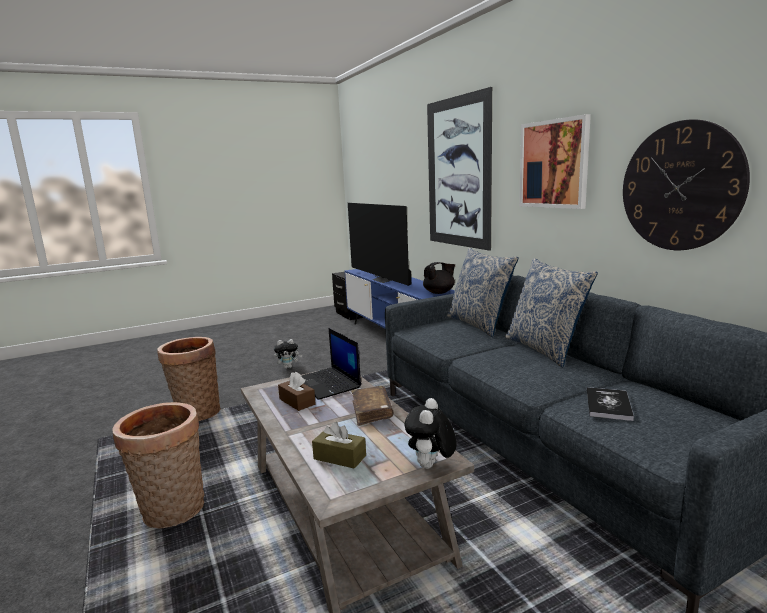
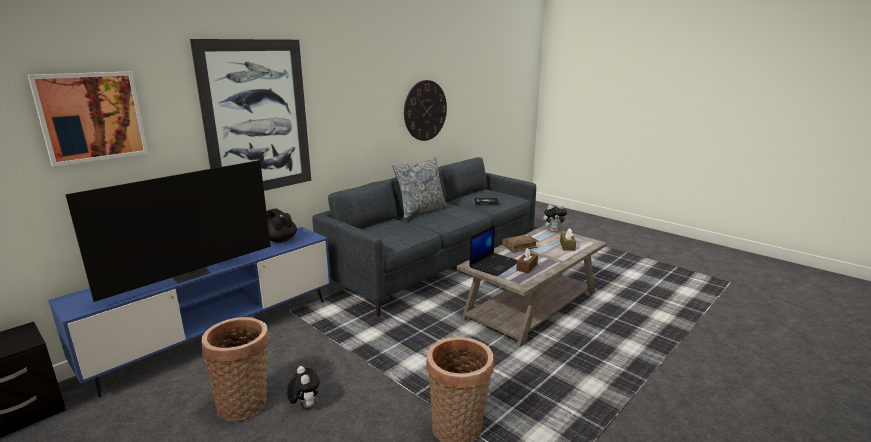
camera: 110 degrees left, 5 degrees up
(172, 512) = (590, 364): basket -> basket (246, 404)
(479, 324) = (372, 226): pillow -> none
(554, 164) = (361, 103): picture -> picture (92, 117)

